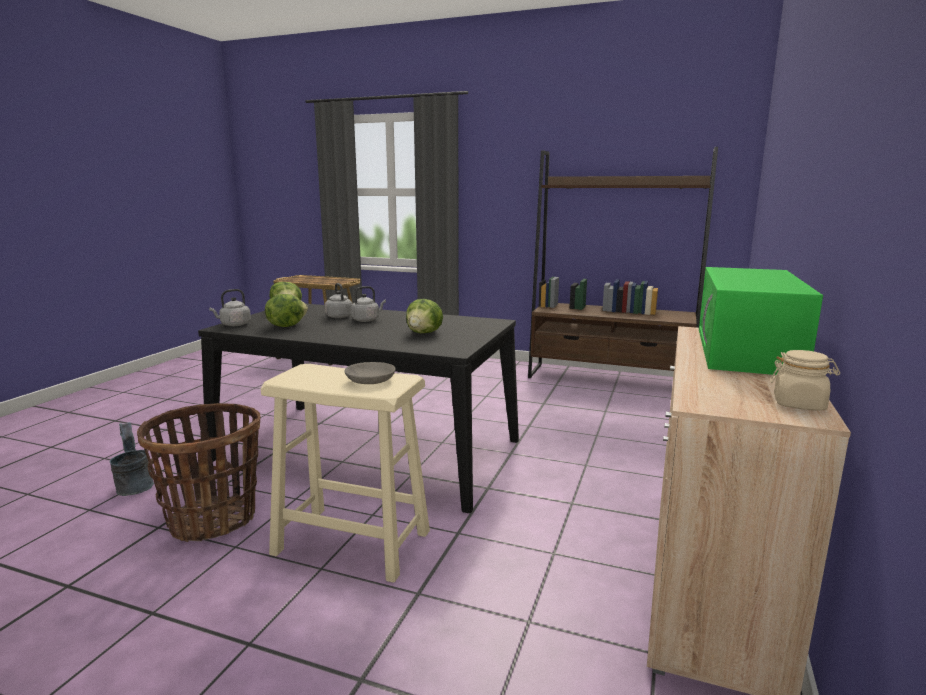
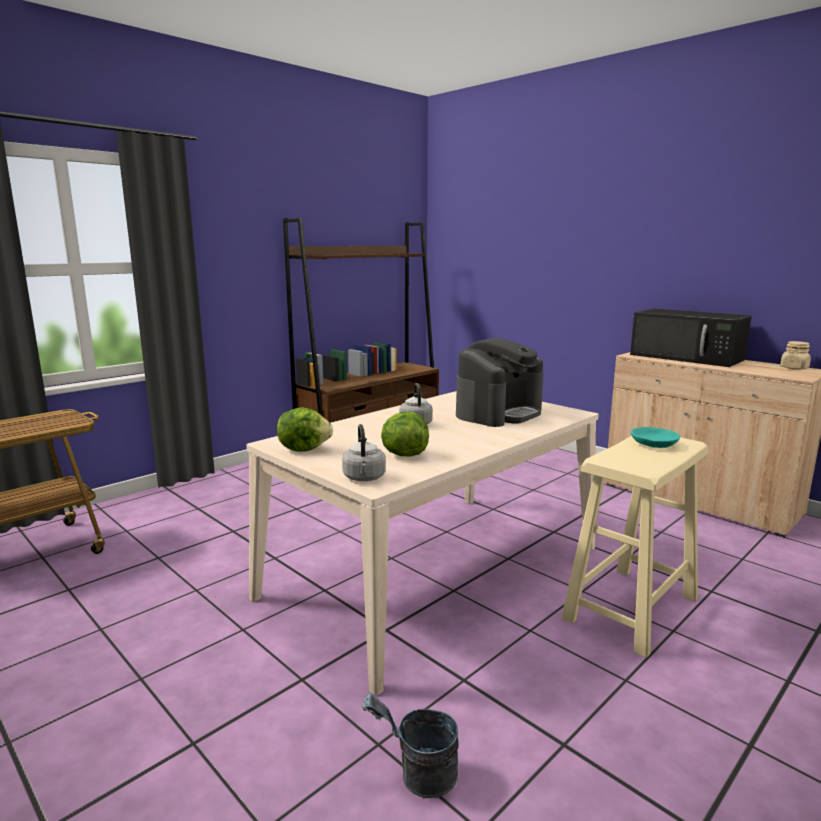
camera: 65 degrees left, 0 degrees up
(212, 520) = (559, 694): basket -> none
(338, 316) = (379, 431): grey kettle -> none
(368, 450) = (435, 571): black dining table -> beige dining table
(369, 380) = (653, 444): grey bowl -> turquoise bowl
(424, 333) = (499, 413): lettuce -> coffee machine
(747, 351) = (688, 357): green microwave -> black microwave

